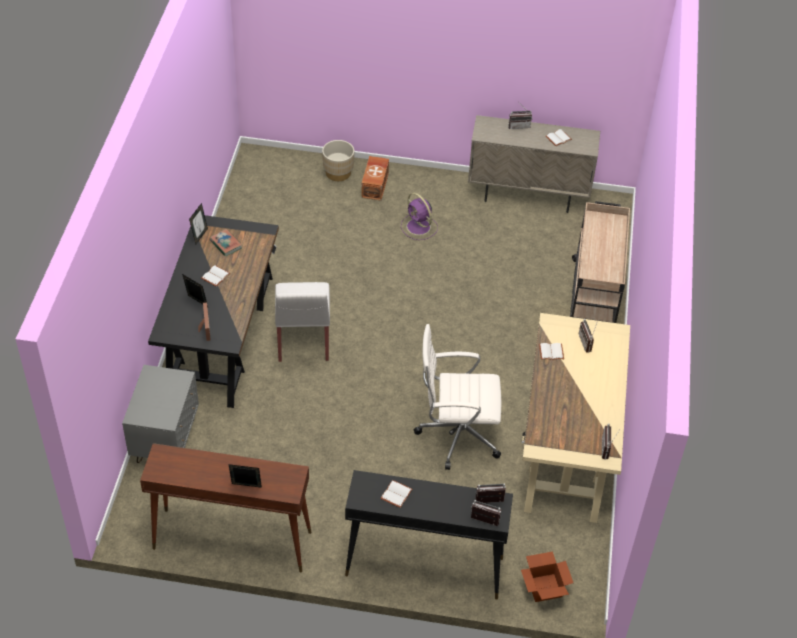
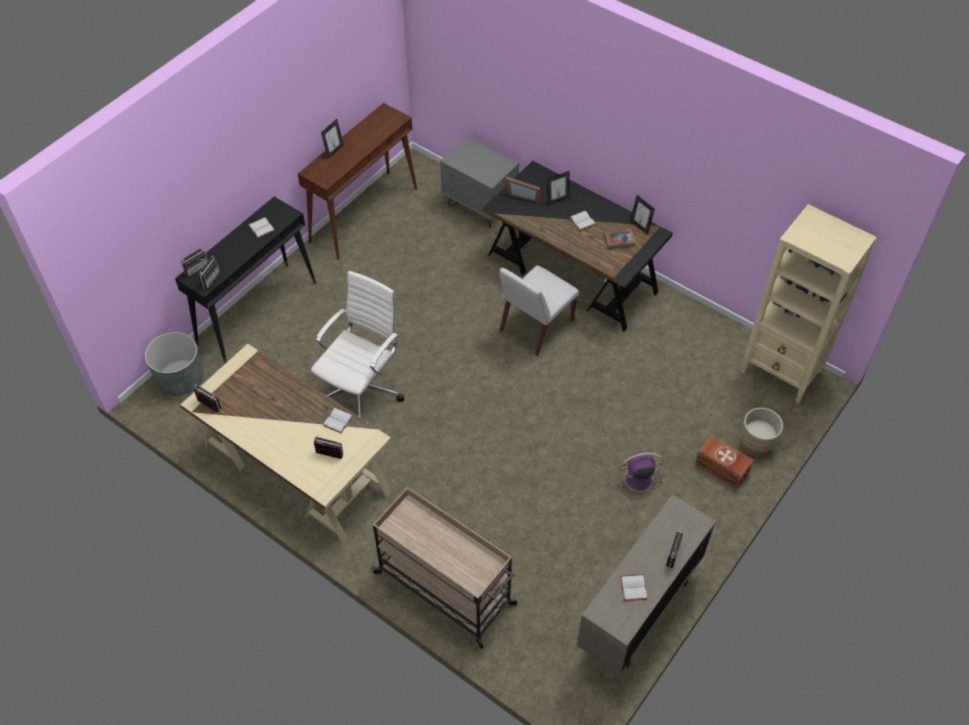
camera: 120 degrees right, 5 degrees up
(257, 175) = (781, 372): none -> beige bookcase
(303, 339) = (535, 326): white chair -> white chair turned 75 degrees counterclockwise
(544, 587) = (181, 379): cardboard box -> grey planter

